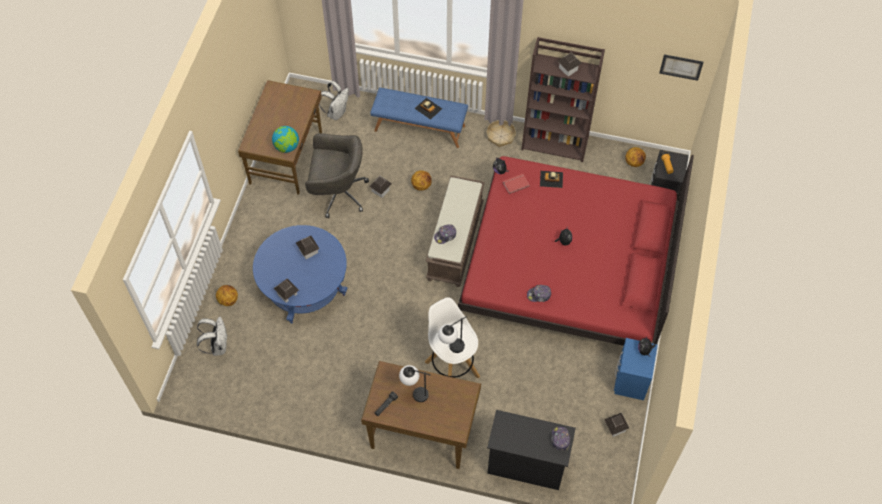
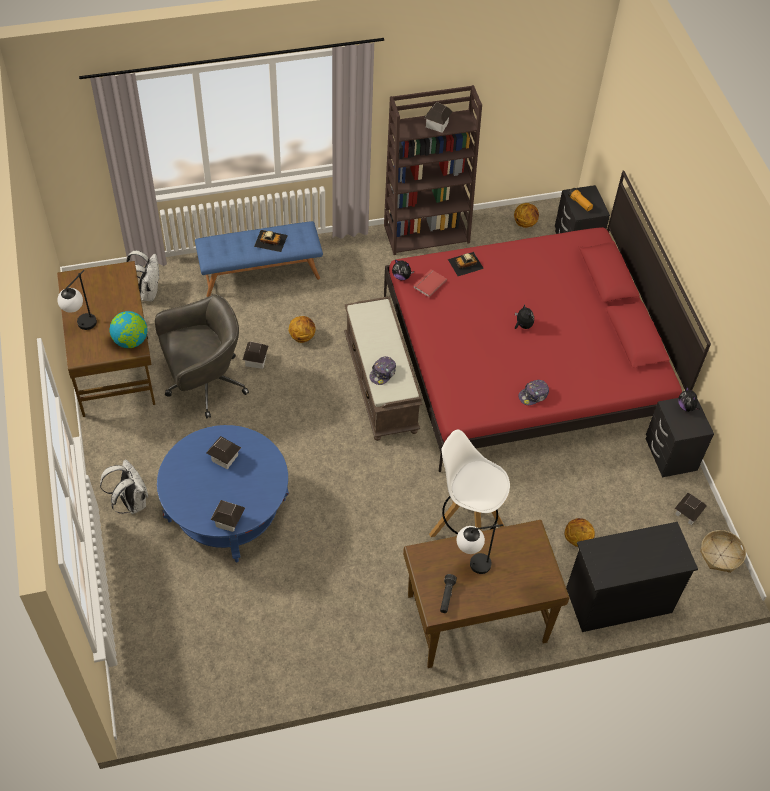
camera: 30 degrees left, 5 degrees down
(218, 346) = (156, 632): white backpack -> white backpack (131, 502)
(228, 300) = (137, 569): basketball -> basketball (577, 539)
(451, 349) = (482, 495): table lamp -> table lamp (82, 328)
(501, 136) = (361, 248): basket -> basket (720, 555)
(560, 439) = (670, 542): cap -> none
(631, 380) = (670, 454): blue nightstand -> black nightstand
(681, 67) = (564, 78): picture -> none

